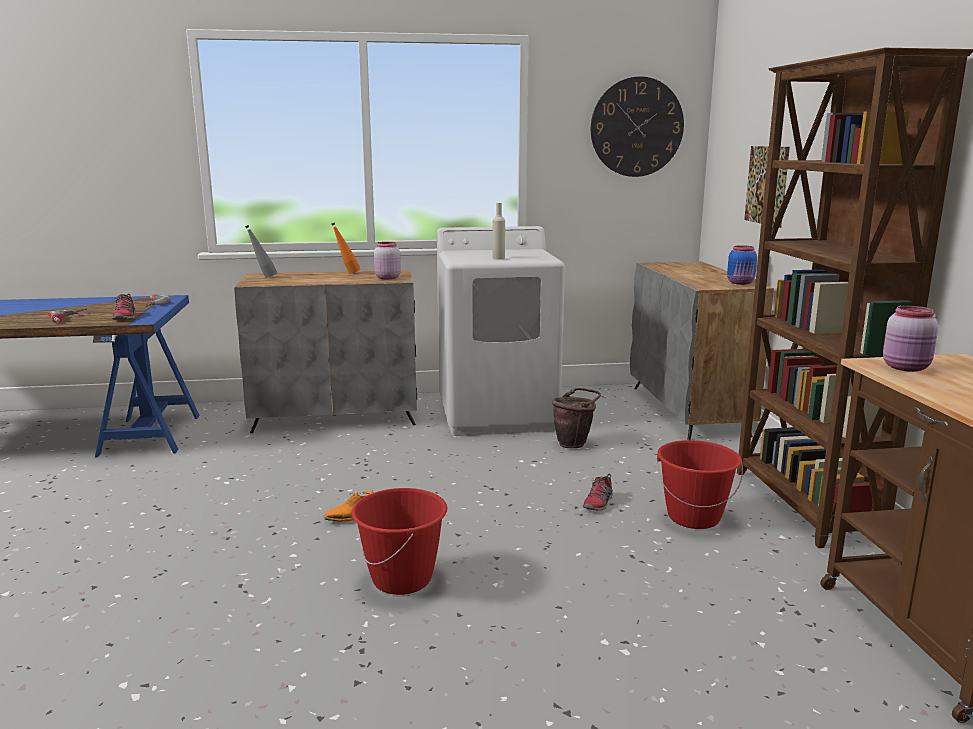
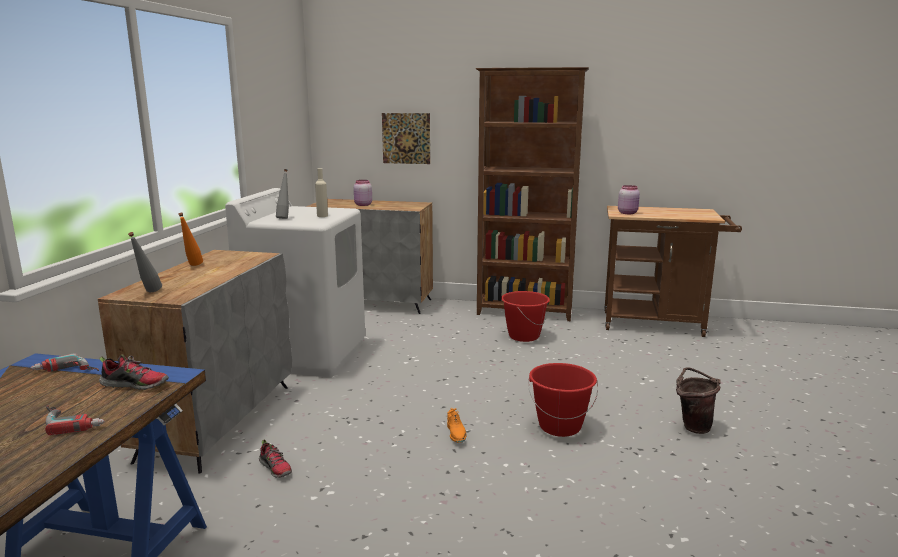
camera: 70 degrees left, 0 degrees up
(387, 278) = (244, 257): pink jar -> pink jar (362, 205)
(472, 253) = (284, 218): none -> grey bottle
(574, 444) = (393, 342): brown bucket -> brown bucket (692, 426)
(598, 503) = (490, 354): shoe -> shoe (276, 468)
(637, 127) = (284, 100): wall clock -> none
(741, 283) = (410, 203): blue jar -> none

